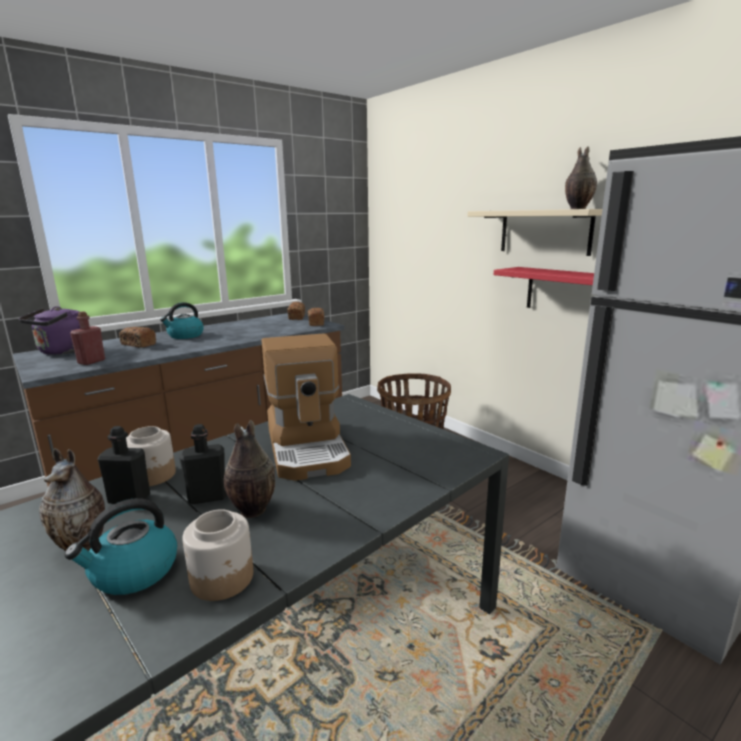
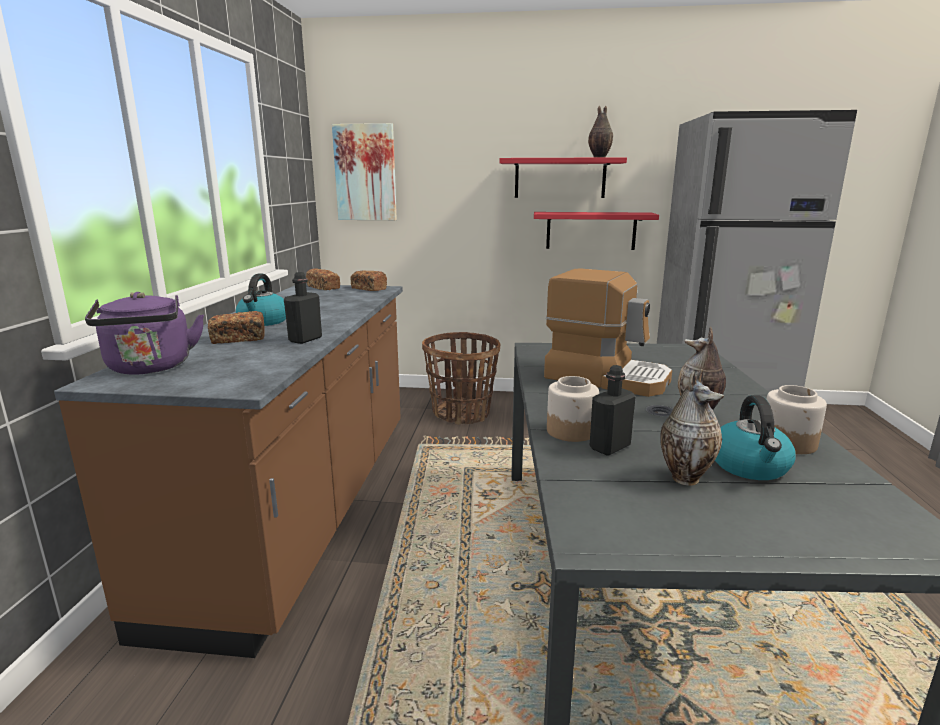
camera: 45 degrees left, 0 degrees up
(91, 361) = (258, 363): red bottle -> none
(208, 497) = (651, 422): black bottle -> black bottle (305, 339)
(396, 224) = (365, 173): none -> picture
(544, 232) = (560, 178): beige shelf -> red shelf

